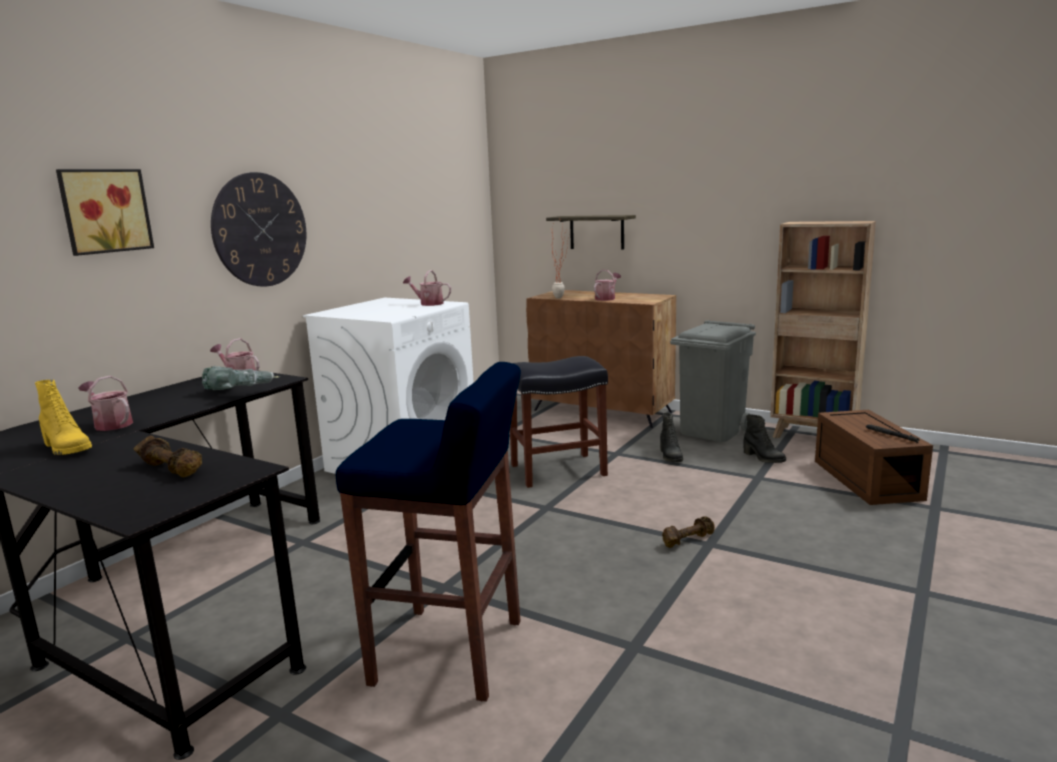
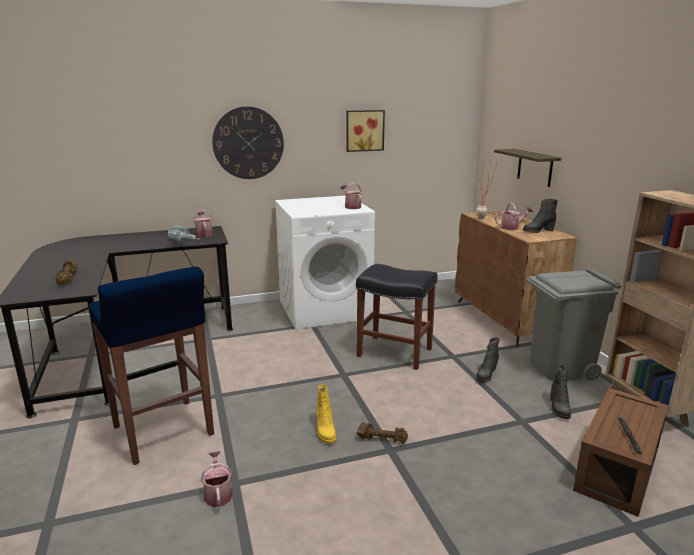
camera: 40 degrees right, 5 degrees up
(66, 448) = (72, 254): yellow boot -> yellow boot (325, 431)
(104, 211) = (145, 128): picture -> picture (364, 130)
(110, 424) = (109, 246): watering can -> watering can (218, 493)
(634, 296) = (538, 231): none -> black boot

